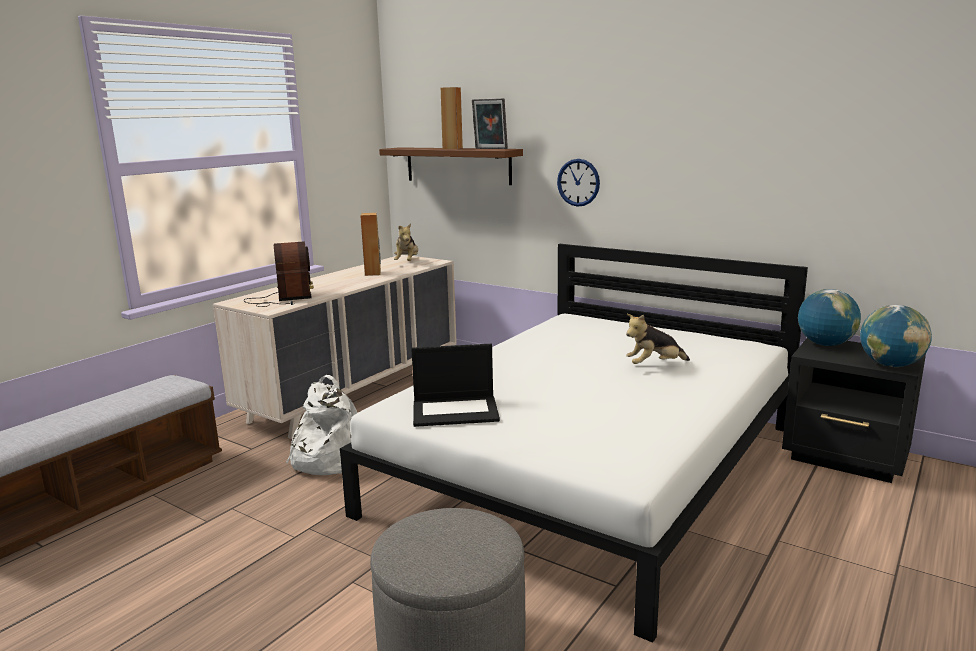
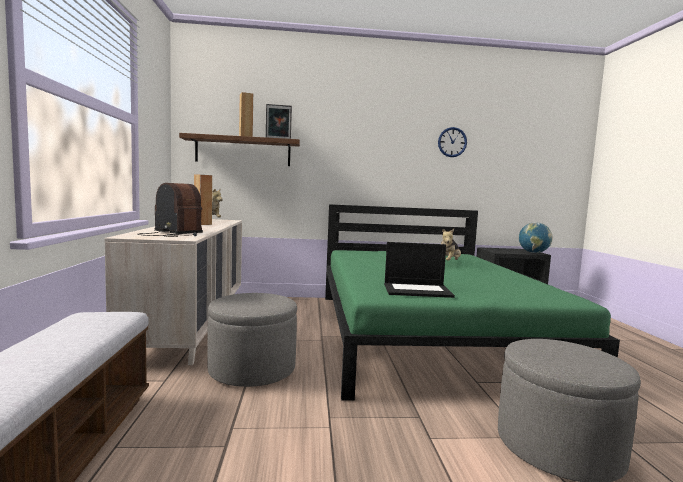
camera: 40 degrees left, 10 degrees down
(327, 458) = (252, 369): white backpack -> grey ottoman
(456, 411) = (418, 290): laptop -> laptop turned 45 degrees clockwise
(578, 182) = (340, 165): wall clock -> wall clock (452, 142)
(592, 469) = (427, 334): white bed -> green bed
(825, 344) = (493, 249): globe -> none

